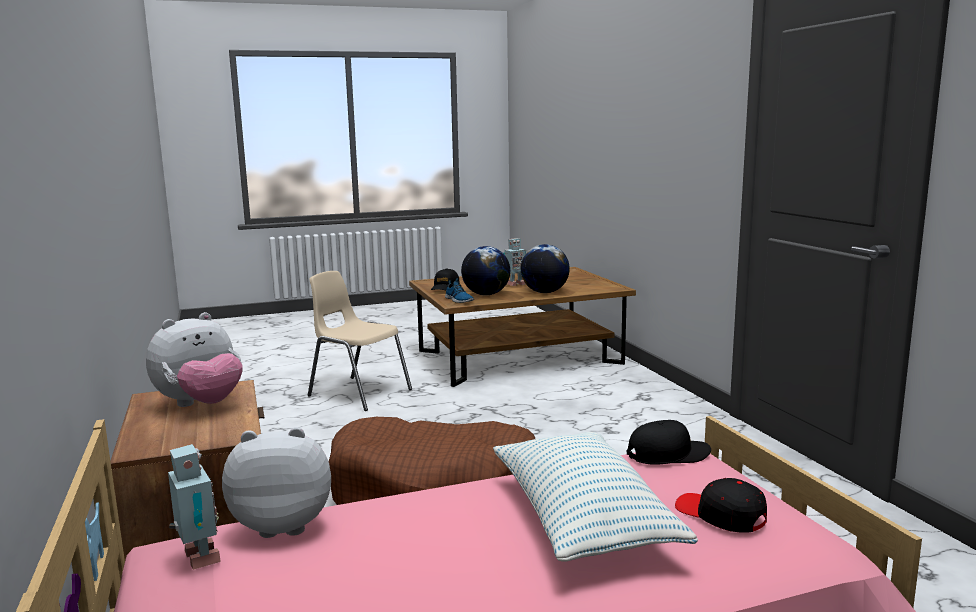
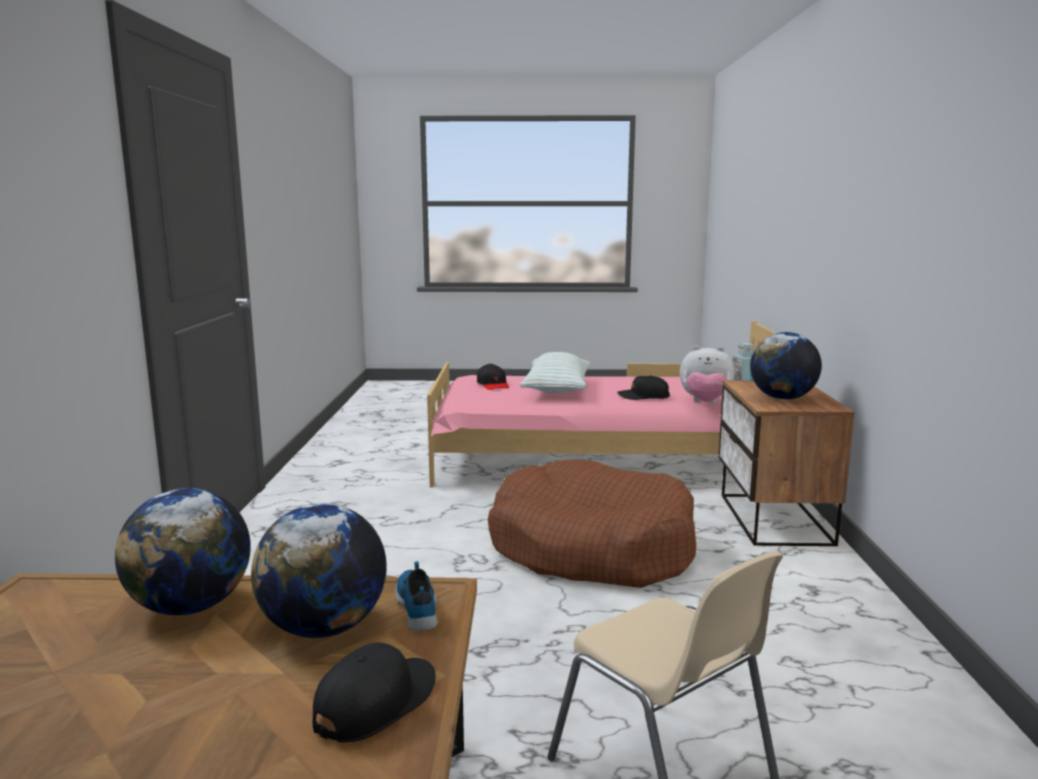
camera: 160 degrees left, 0 degrees up
(201, 405) = (782, 398): plush toy -> globe
(514, 284) = (166, 681): toy robot -> none
(668, 455) = (473, 402): black cap -> black cap (643, 396)

